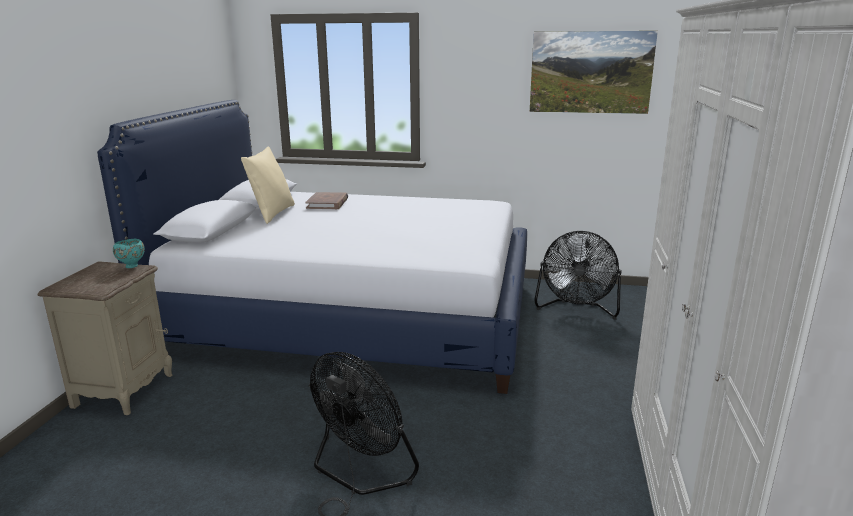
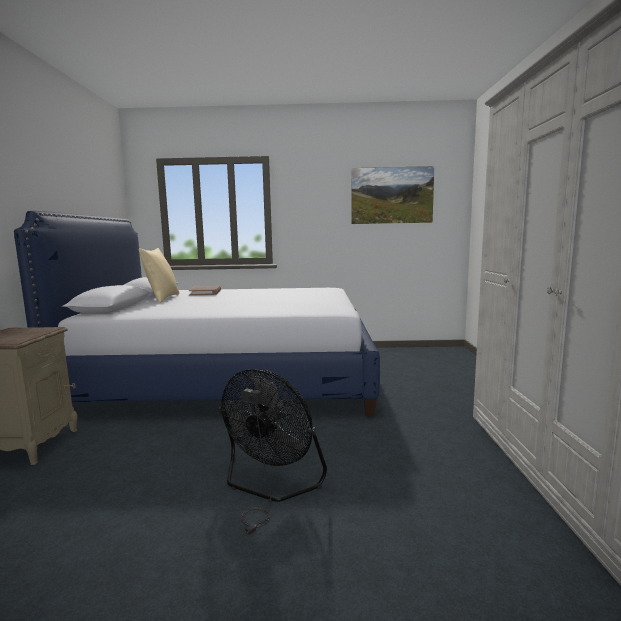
camera: 10 degrees left, 10 degrees down
(132, 266) = (43, 328): turquoise bowl -> none
(574, 307) = (398, 361): black fan -> none

